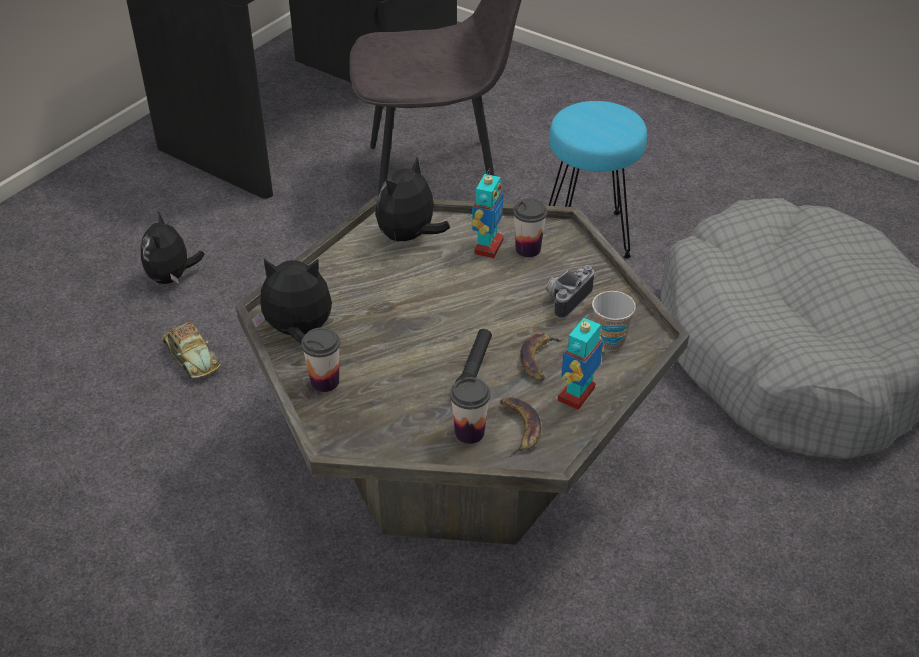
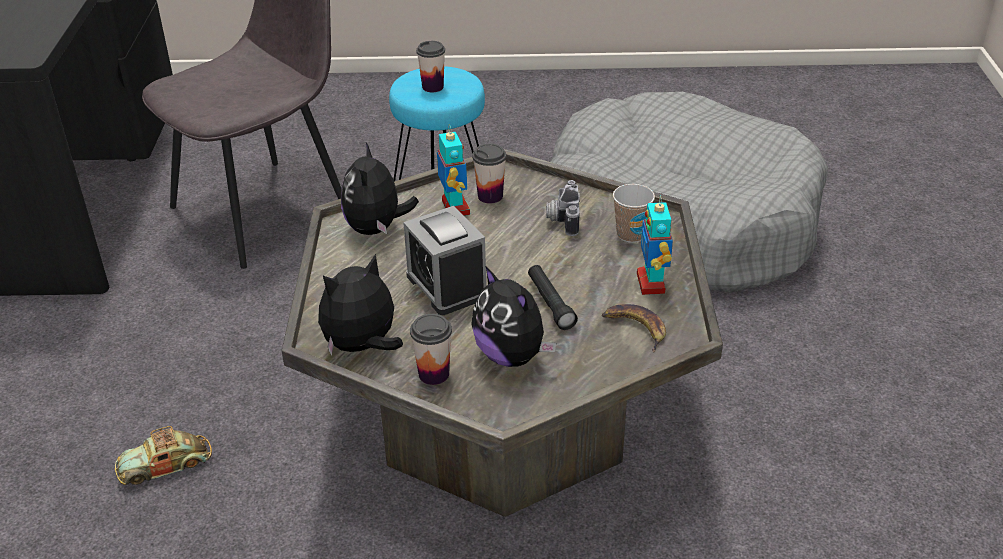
camera: 35 degrees left, 5 degrees down
(172, 277) = (70, 404): plush toy -> plush toy (512, 355)
(191, 356) = (165, 464): toy car -> toy car turned 135 degrees clockwise
(410, 313) = (447, 286): none -> alarm clock
(469, 432) = (601, 351): cup -> cup (433, 87)
(539, 359) = (593, 272): banana -> none

